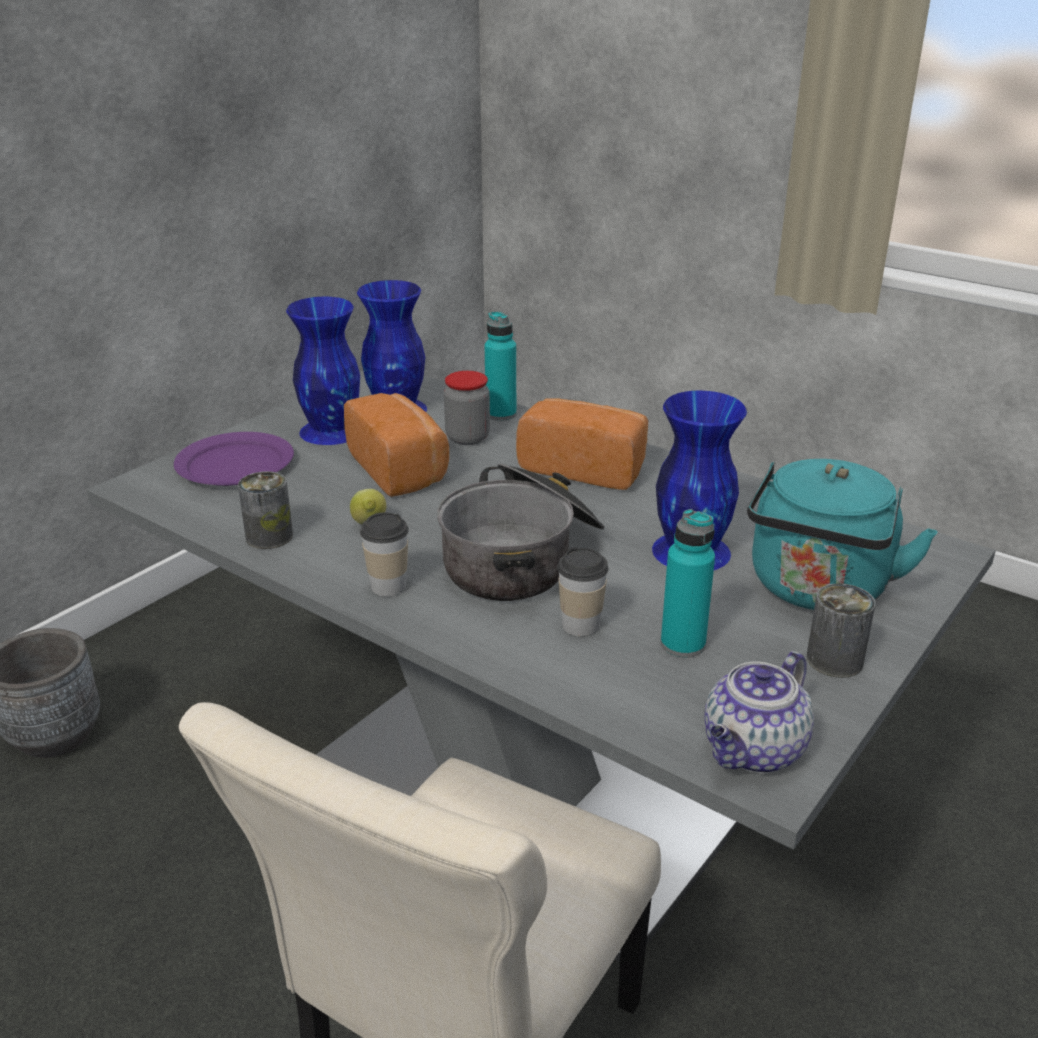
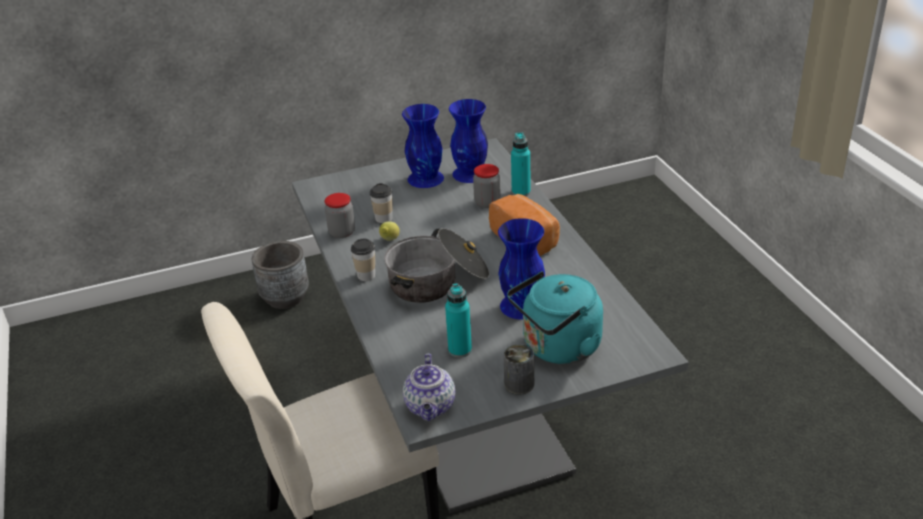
camera: 35 degrees right, 5 degrees up
(234, 465) = (363, 186): purple plate -> none
(269, 536) = (342, 232): can -> jar
(401, 469) = (435, 212): bread -> none
(580, 625) = (426, 324): cup -> cup (383, 218)
(753, 752) = (431, 407): teapot -> teapot turned 75 degrees counterclockwise

